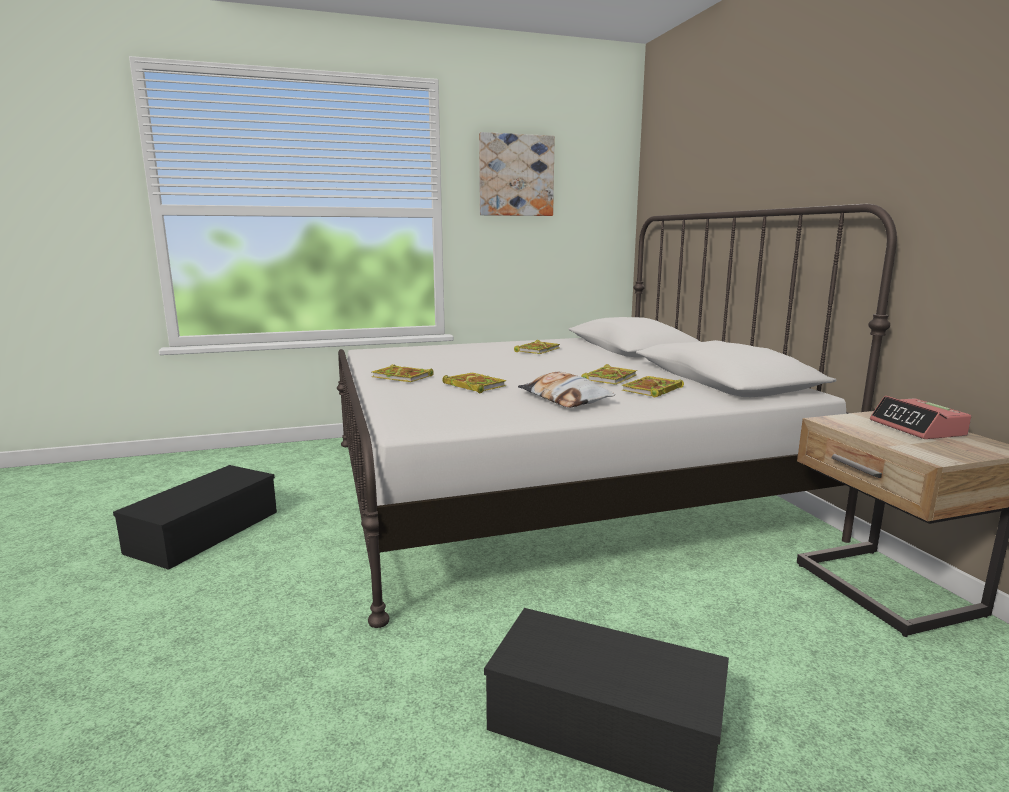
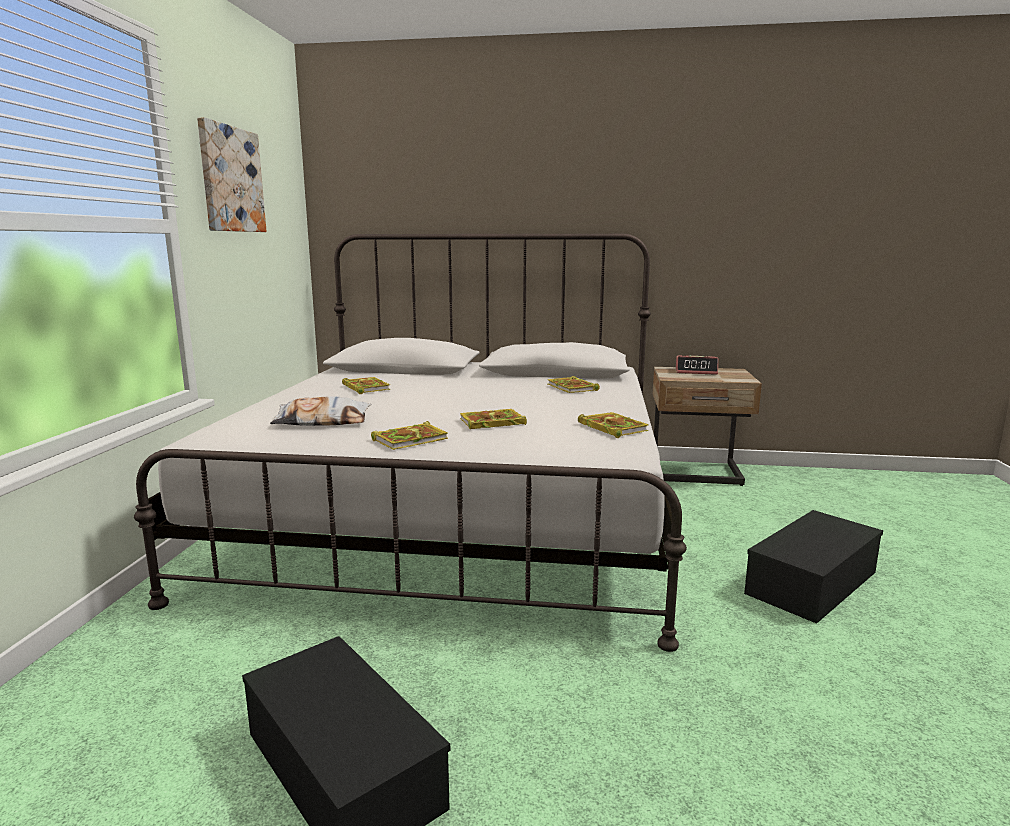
camera: 65 degrees left, 0 degrees up
(564, 398) = (574, 408): pillow -> pillow (322, 421)
(610, 378) = (520, 389): book -> book (611, 428)

